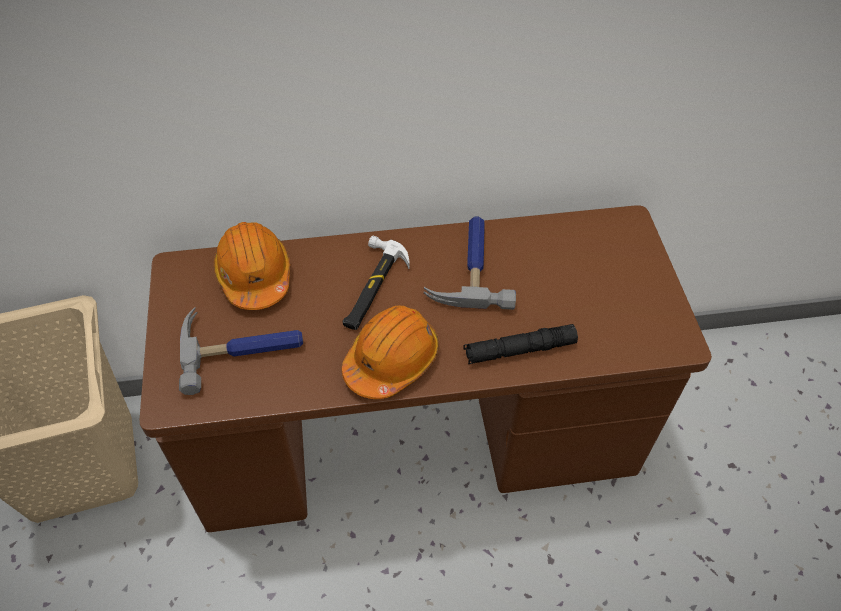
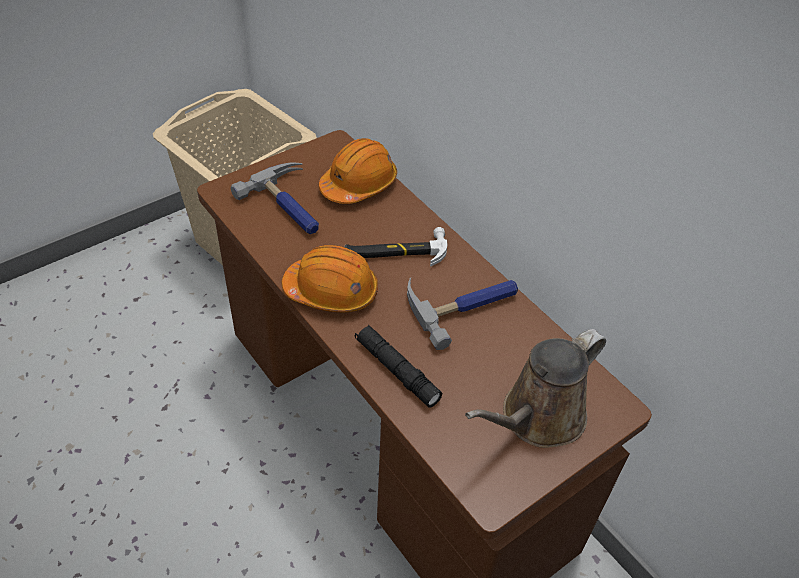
camera: 60 degrees right, 5 degrees down
(617, 276) = (537, 418): none -> brown watering can

